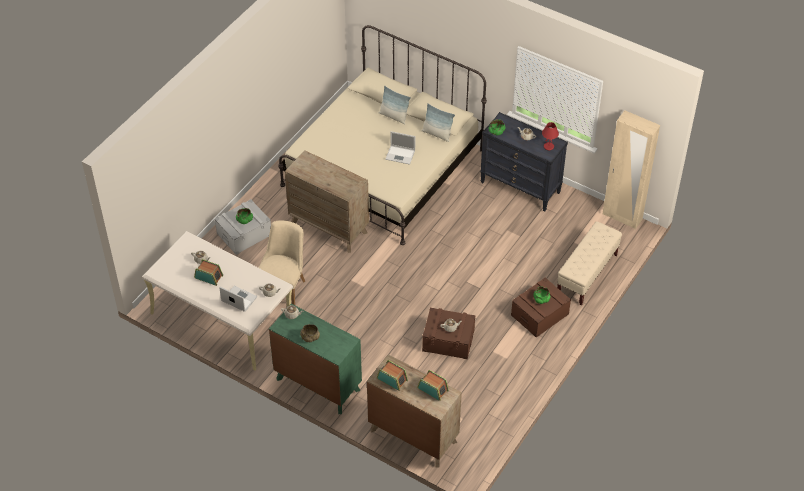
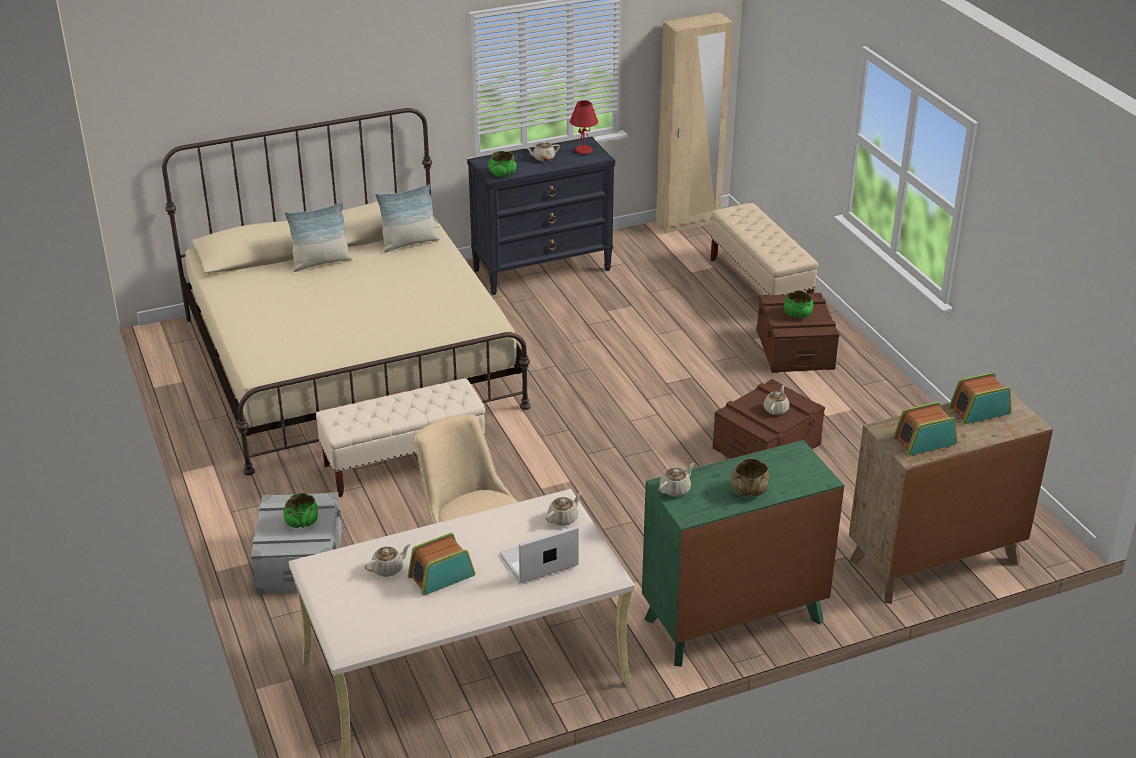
camera: 55 degrees left, 15 degrees down
(329, 228) = (404, 464): brown dresser -> beige bench
(401, 155) = (407, 287): laptop -> none

